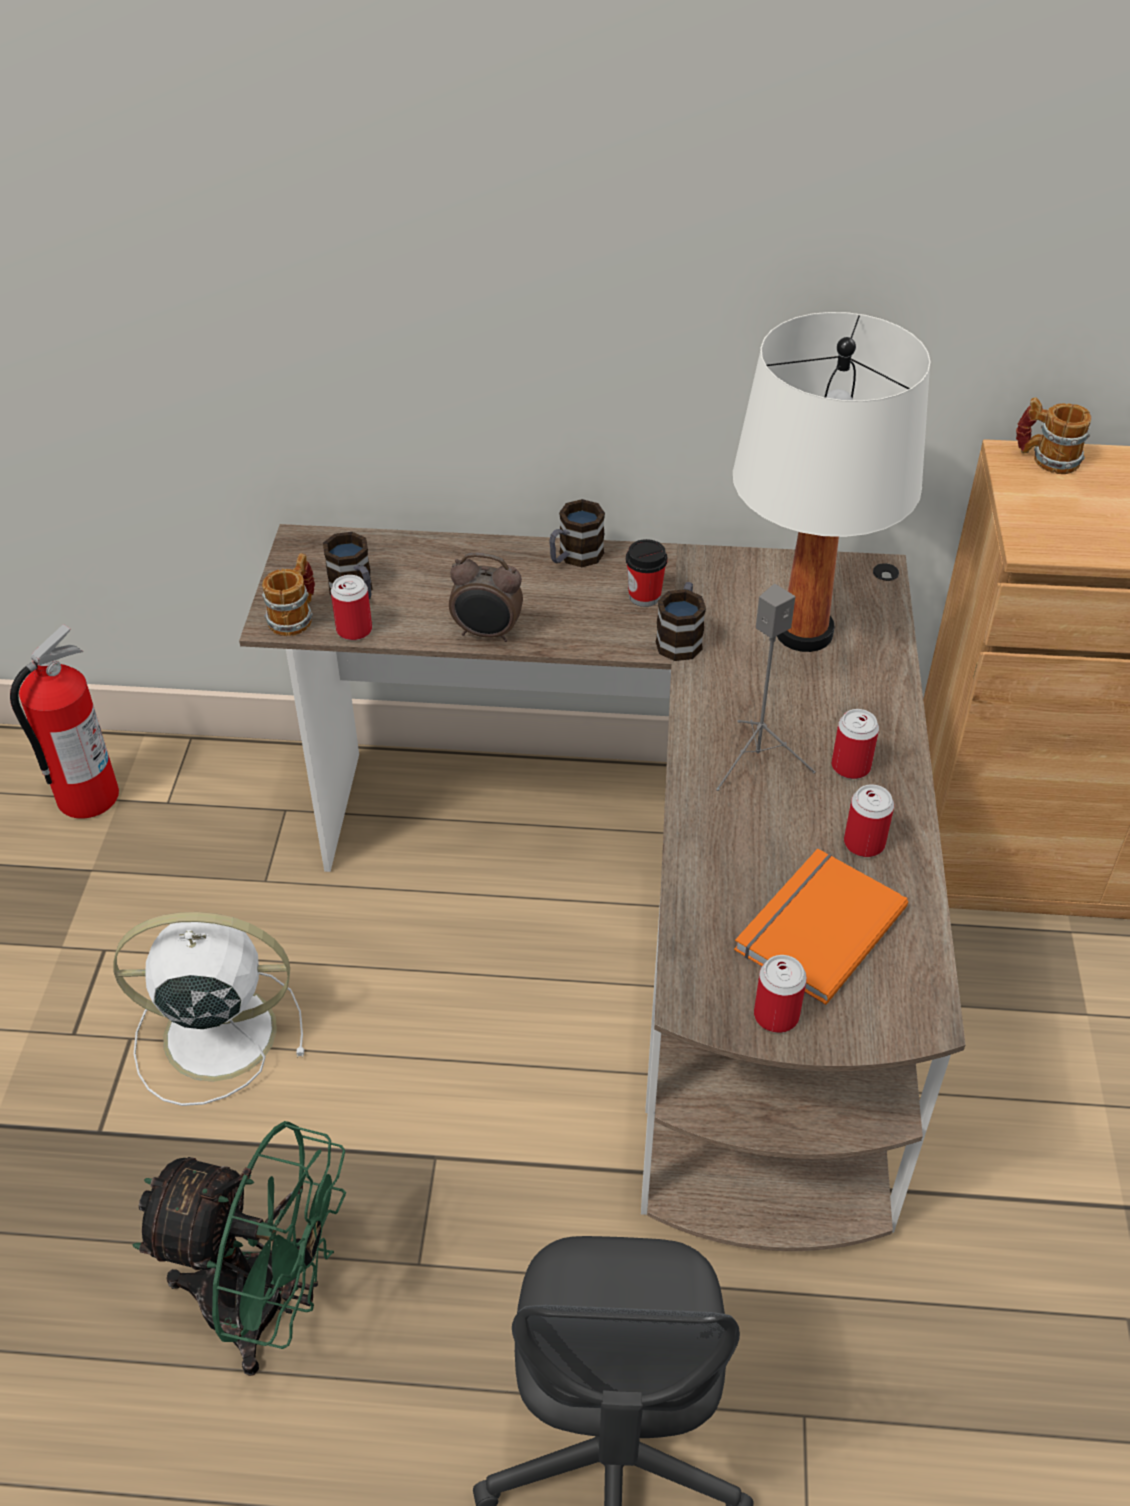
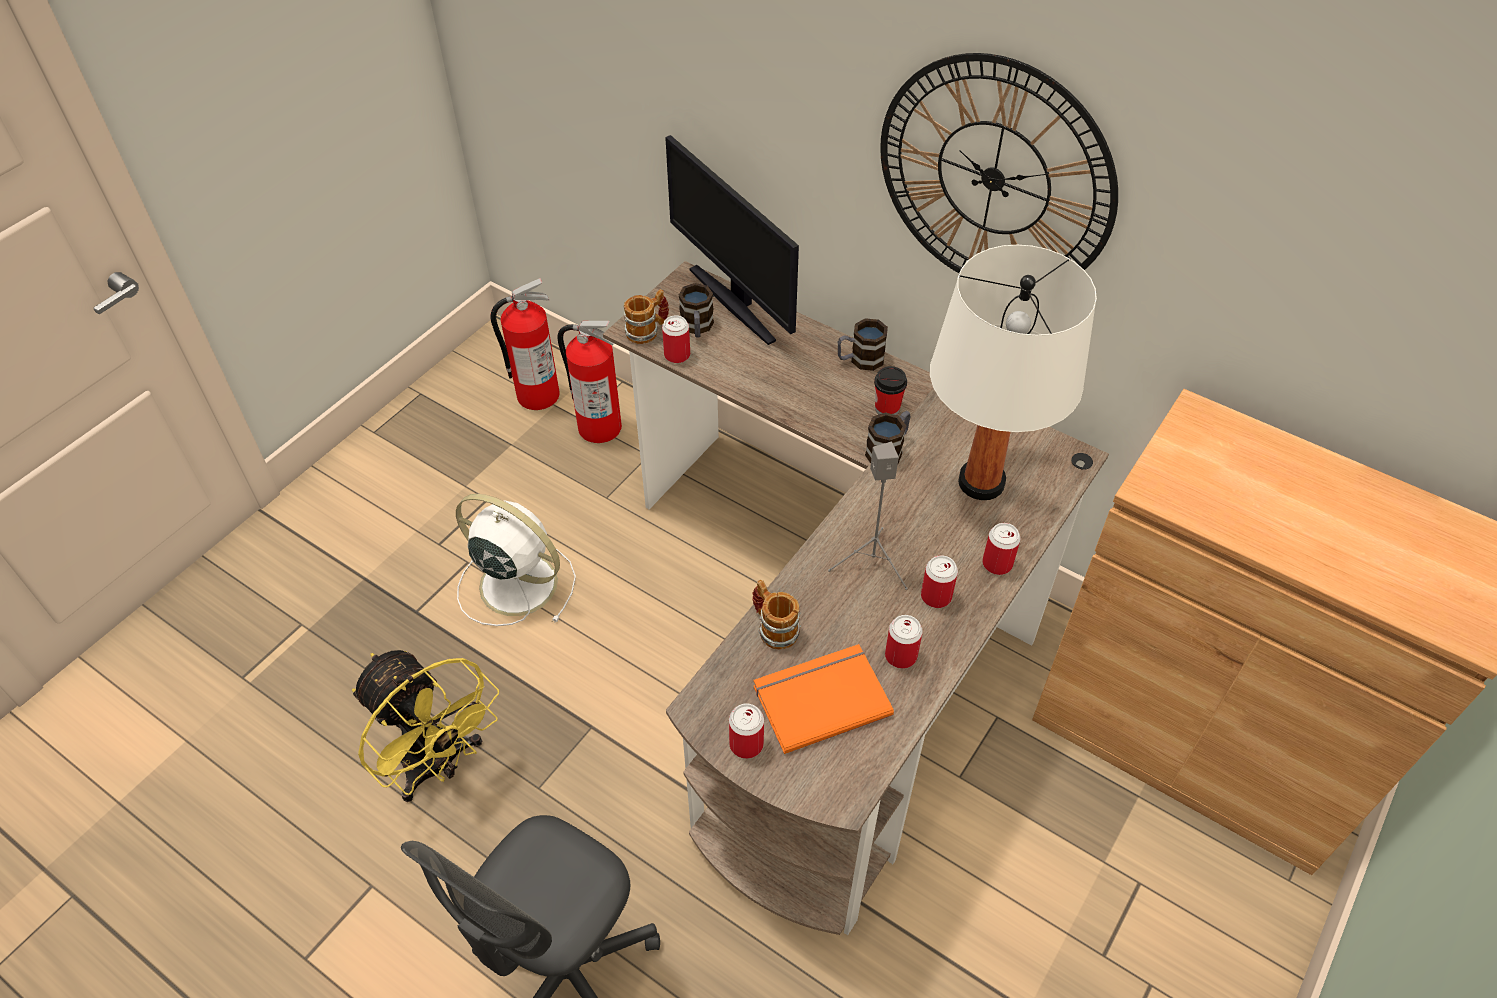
camera: 30 degrees right, 5 degrees up
(198, 802) = (599, 427): none -> fire extinguisher
(266, 1306) = (439, 765): green fan -> yellow fan
(380, 548) = (735, 302): none -> monitor
(487, 634) = (760, 392): alarm clock -> none
(711, 263) = (993, 178): none -> wall clock
(885, 707) = (997, 563): none -> can
(1046, 459) = (1221, 424): mug -> mug (773, 627)

